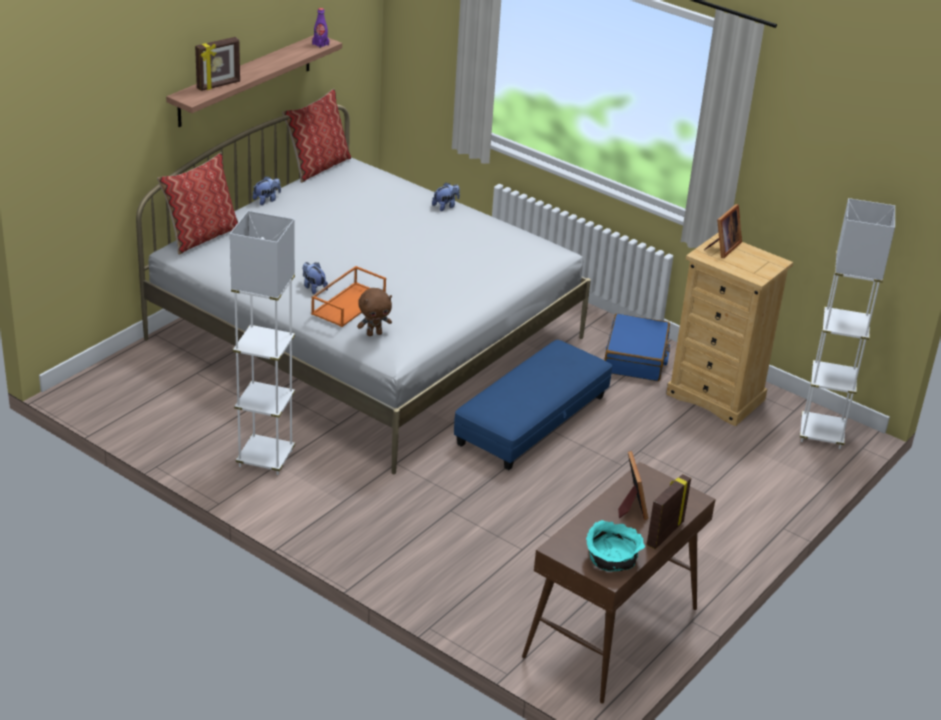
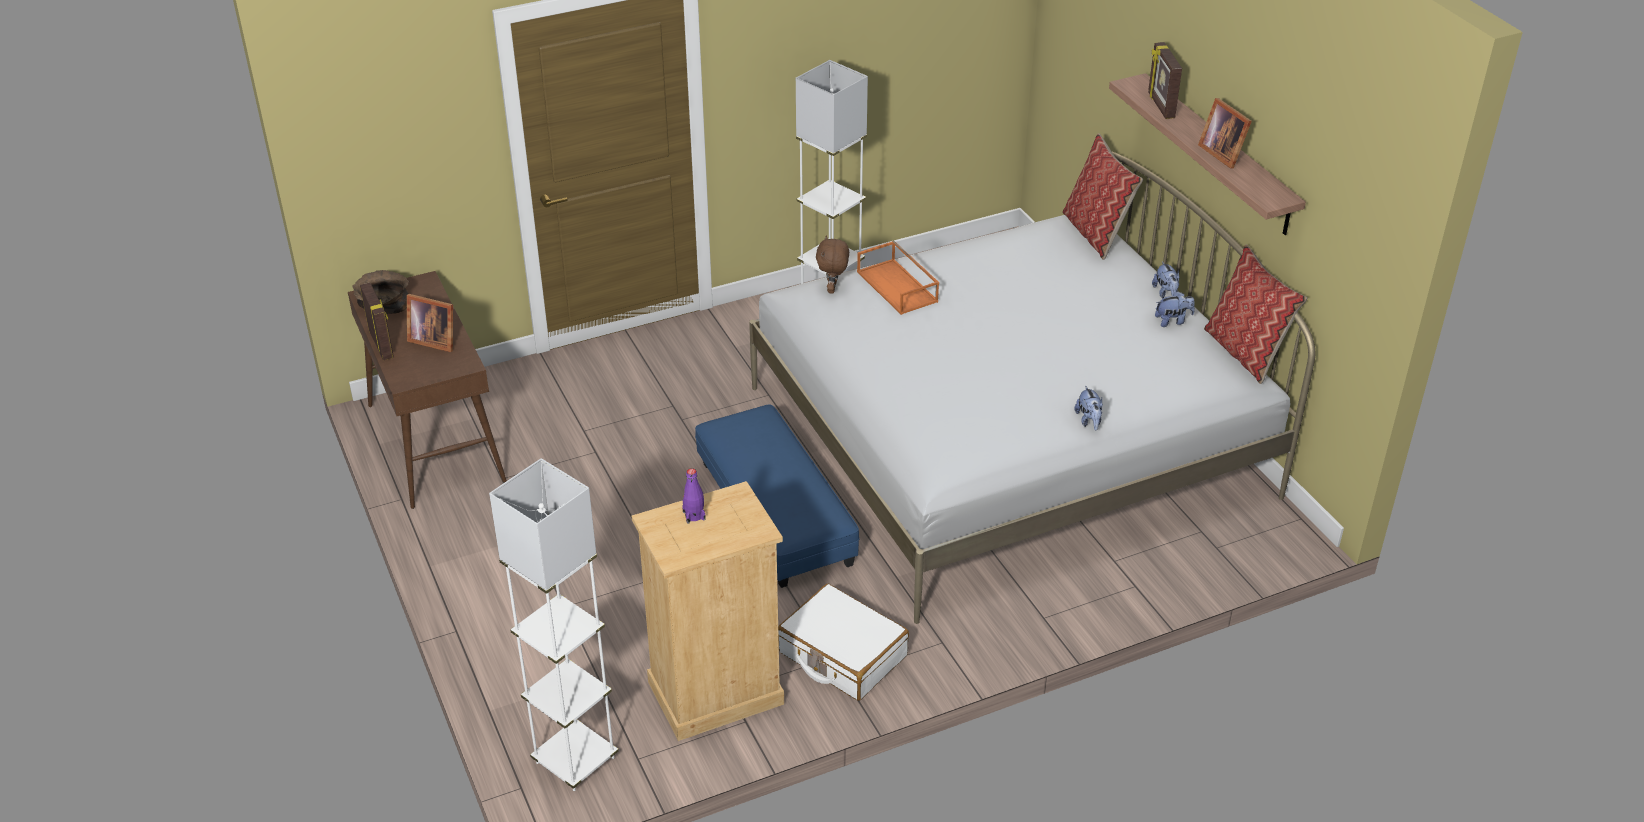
camera: 120 degrees right, 5 degrees up
(313, 288) = (945, 274): plush toy -> plush toy (1172, 321)
(320, 44) = (1264, 194): purple bottle -> purple bottle (694, 515)
(612, 559) = (383, 304): turquoise bowl -> brown bowl
(636, 358) = (842, 655): blue suitcase -> white suitcase
(722, 248) = (740, 521): picture frame -> picture frame (1222, 153)

